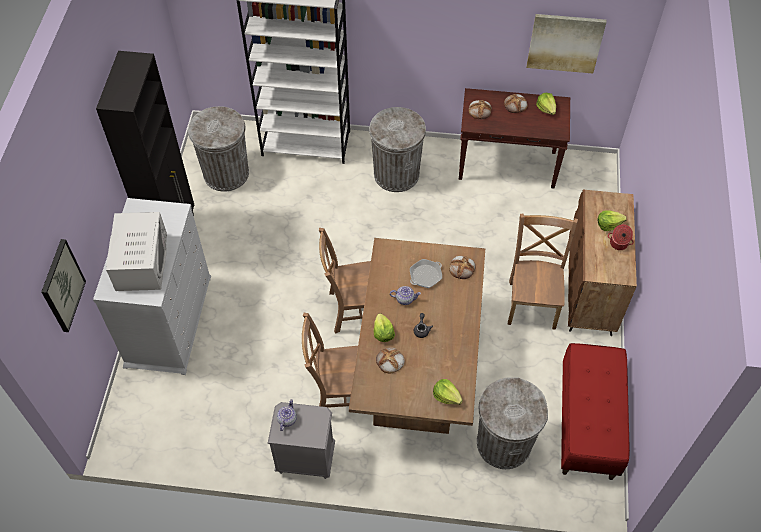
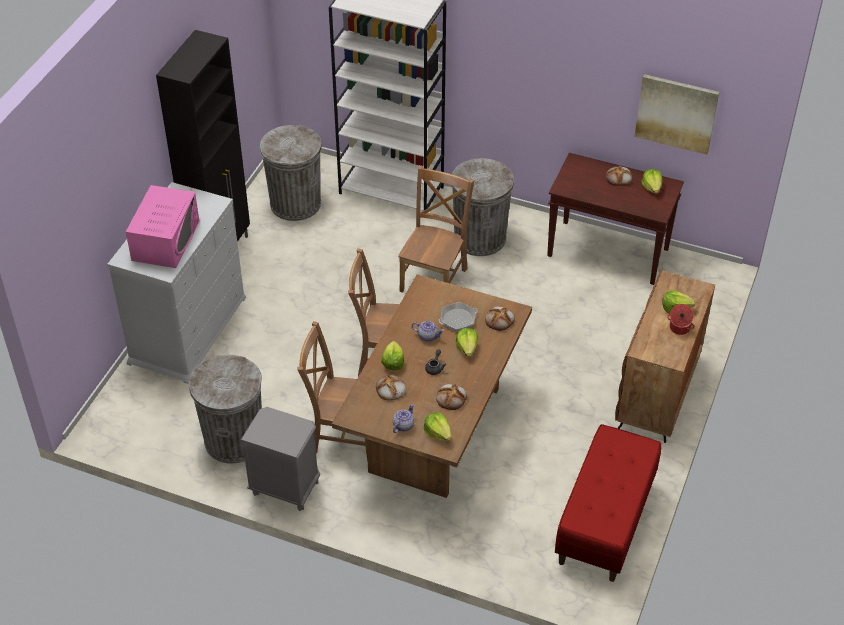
camera: 15 degrees right, 10 degrees down
(62, 286) = (77, 232): picture -> none
(141, 261) = (166, 240): white microwave -> pink microwave
(287, 419) = (267, 422): teapot -> teapot (403, 425)
(443, 303) = (467, 348): none -> lettuce
(480, 110) = (577, 176): bread -> bread (451, 398)
(503, 443) = (503, 520): grey trash can -> grey trash can (233, 440)
(532, 302) = (587, 391): brown chair -> brown chair (435, 278)

